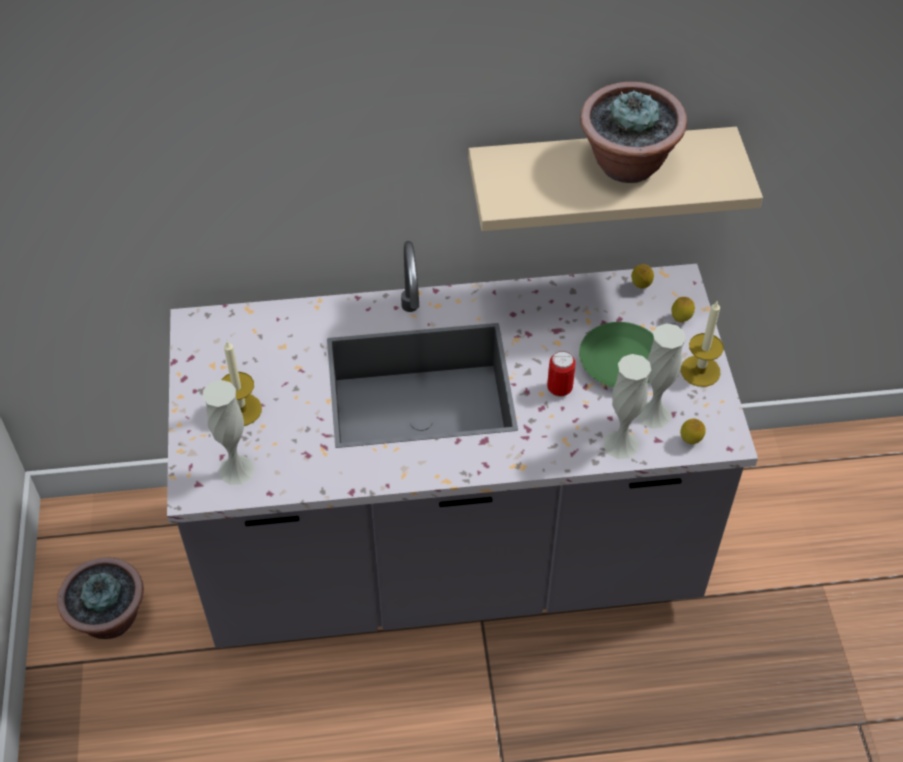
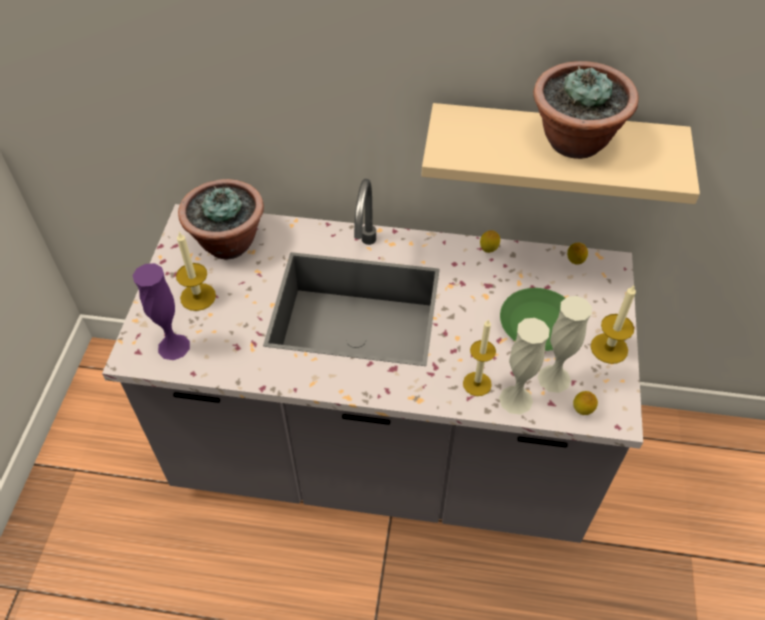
camera: 15 degrees right, 0 degrees up
(110, 618) = (108, 440): potted plant -> potted plant (228, 243)
(236, 470) = (174, 346): white vase -> purple vase
(559, 389) = (475, 337): can -> none
(576, 437) = (477, 384): none -> candle
(680, 320) = (603, 298): lemon -> lemon (488, 251)

